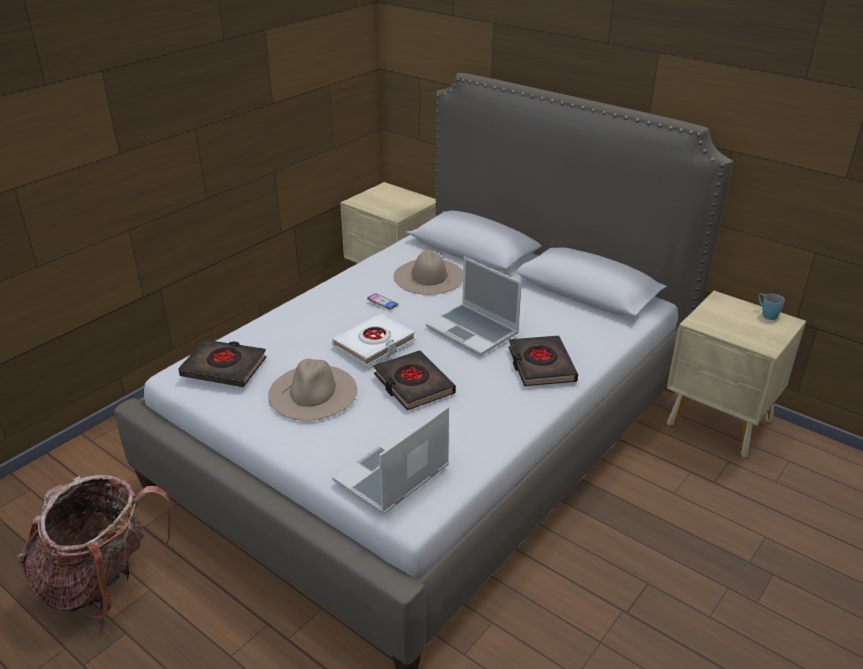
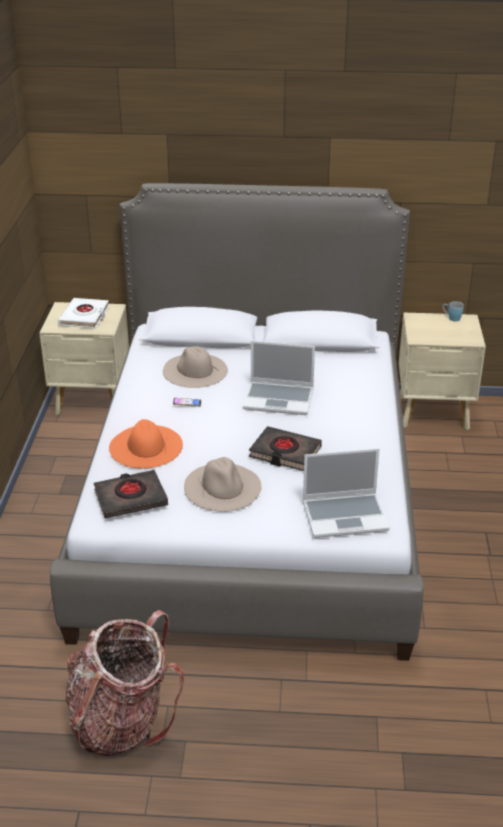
camera: 35 degrees left, 0 degrees up
(297, 327) = (146, 446): none -> orange hat
(374, 344) = (222, 436): white book -> white book (85, 317)
(392, 476) = (345, 516): laptop -> laptop turned 105 degrees counterclockwise
(541, 365) = (352, 405): black book -> none

